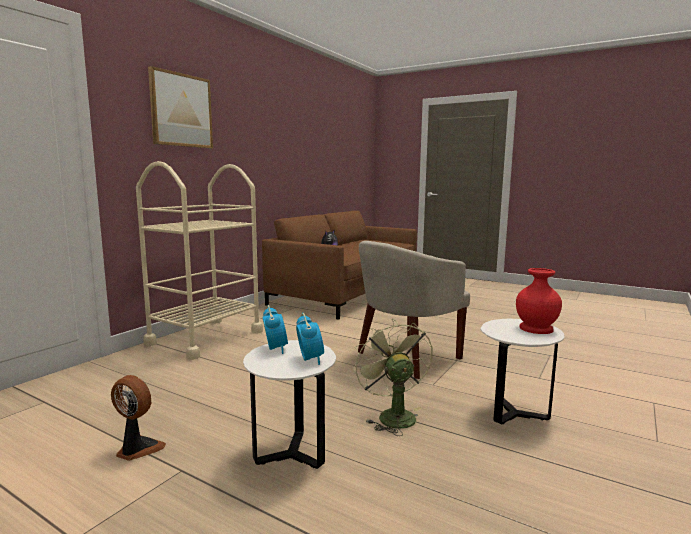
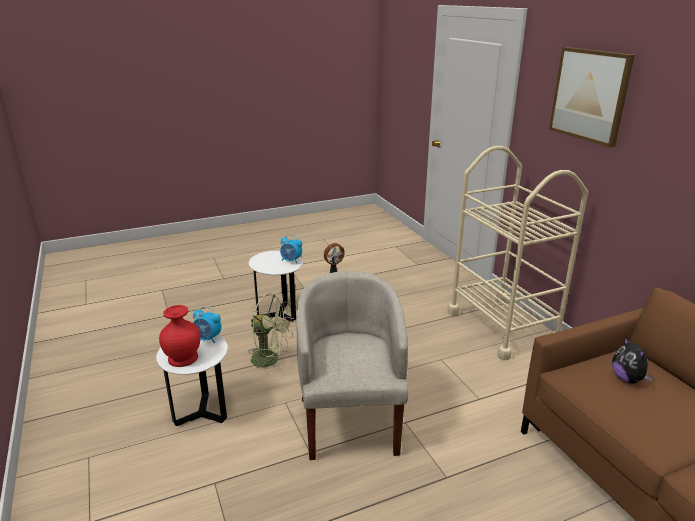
camera: 125 degrees right, 15 degrees up
(310, 359) = (265, 264): alarm clock -> alarm clock (208, 339)

